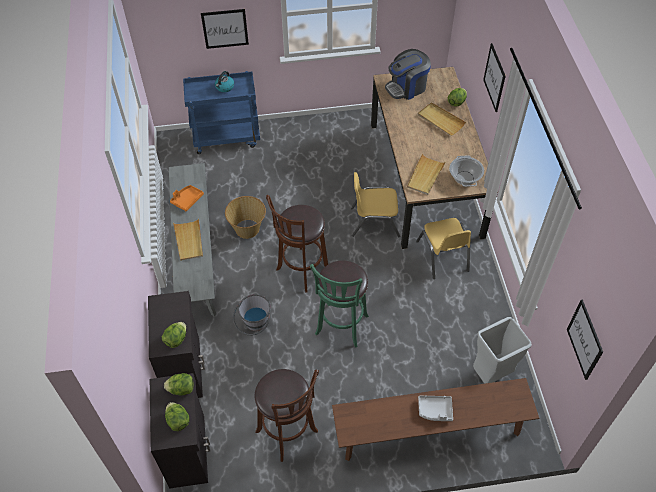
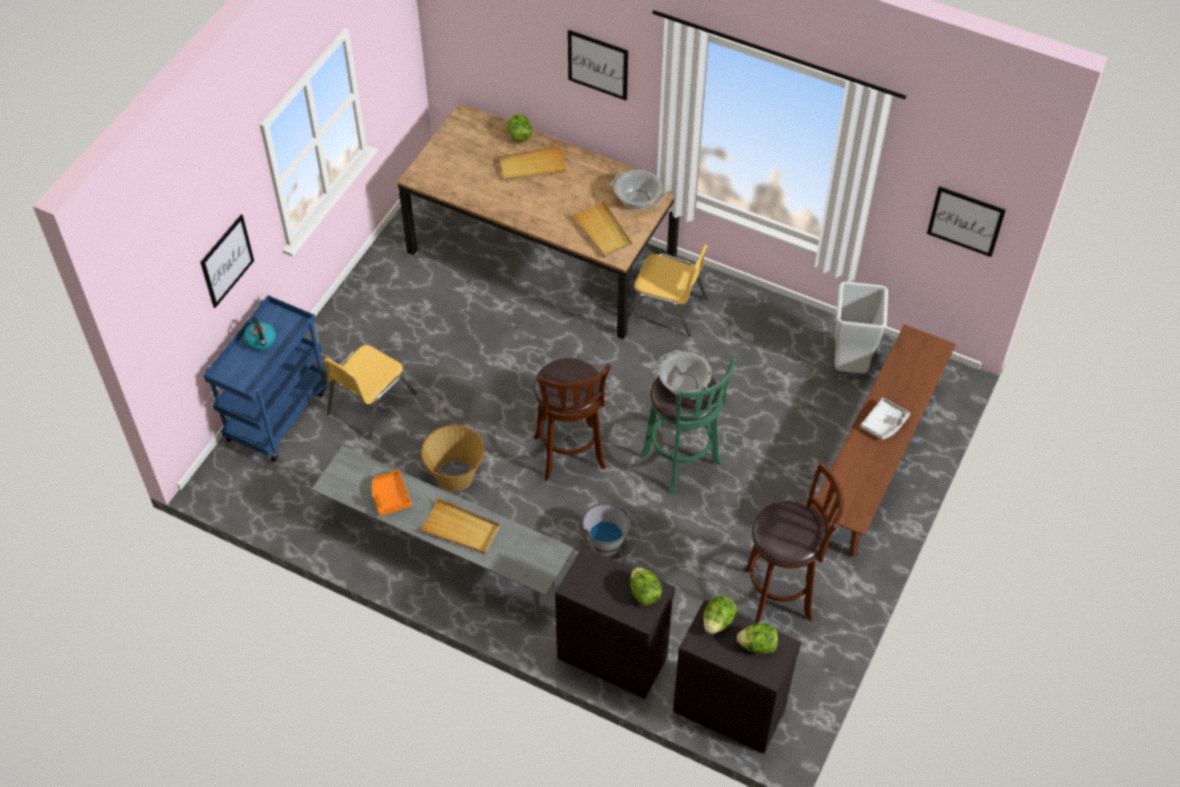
camera: 55 degrees left, 0 degrees up
(345, 275) = (684, 385): none -> cooking pot
(374, 221) = (561, 341): yellow chair -> yellow chair (370, 403)
(407, 87) = (450, 164): coffee machine -> none

